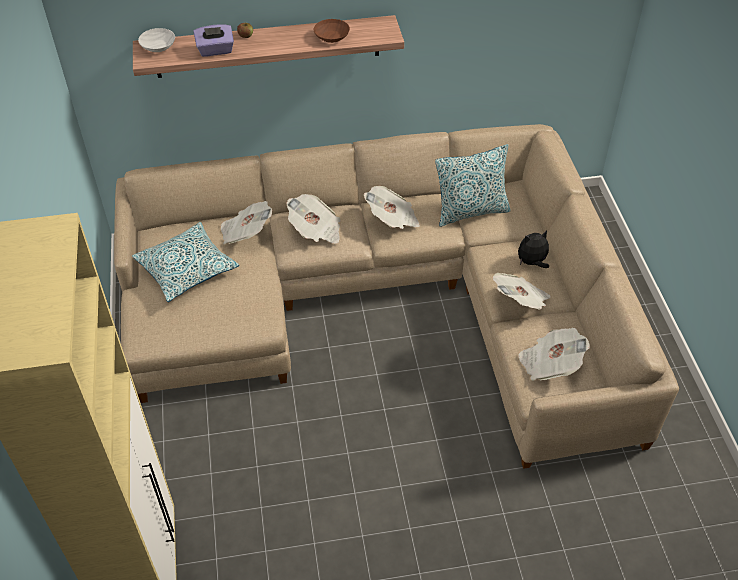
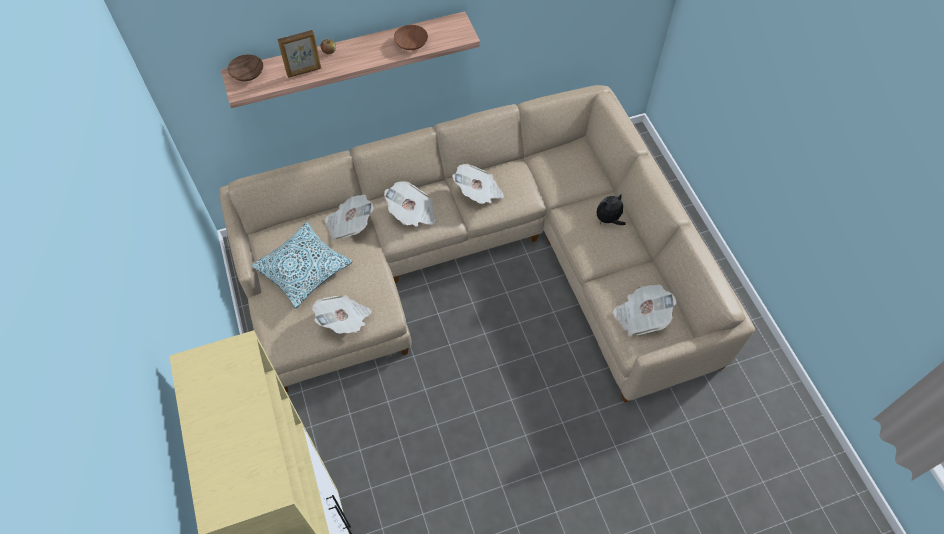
camera: 10 degrees left, 10 degrees up
(159, 46) = (248, 73): white bowl -> brown bowl
(215, 50) = (304, 72): purple tissue box -> picture frame
(471, 211) = (546, 175): pillow -> none
(521, 301) = (606, 259): newspaper -> newspaper (345, 320)

